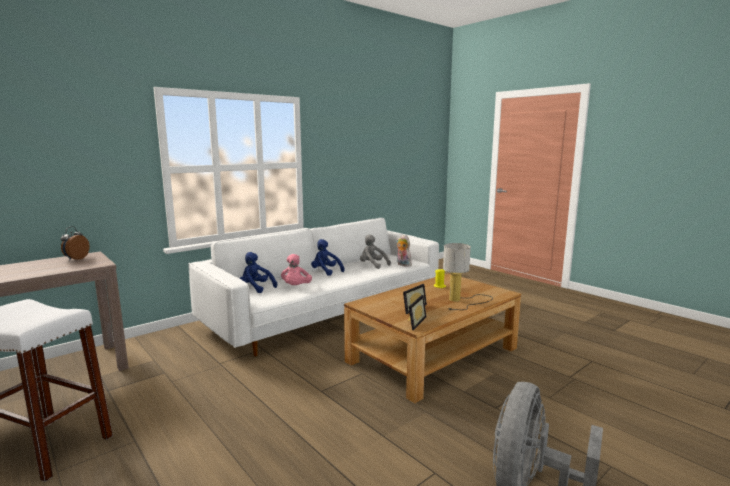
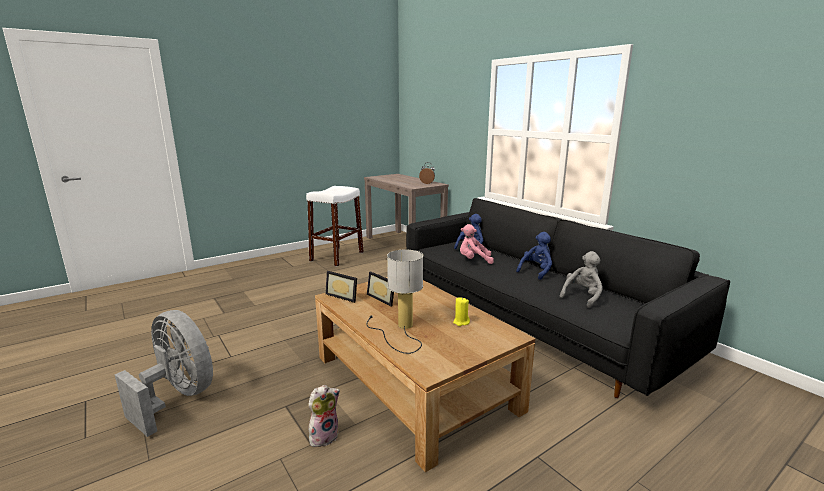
camera: 95 degrees right, 5 degrees up
(326, 313) = (530, 320): white sofa -> black sofa
(403, 265) = (599, 317): plush toy -> plush toy (324, 436)

